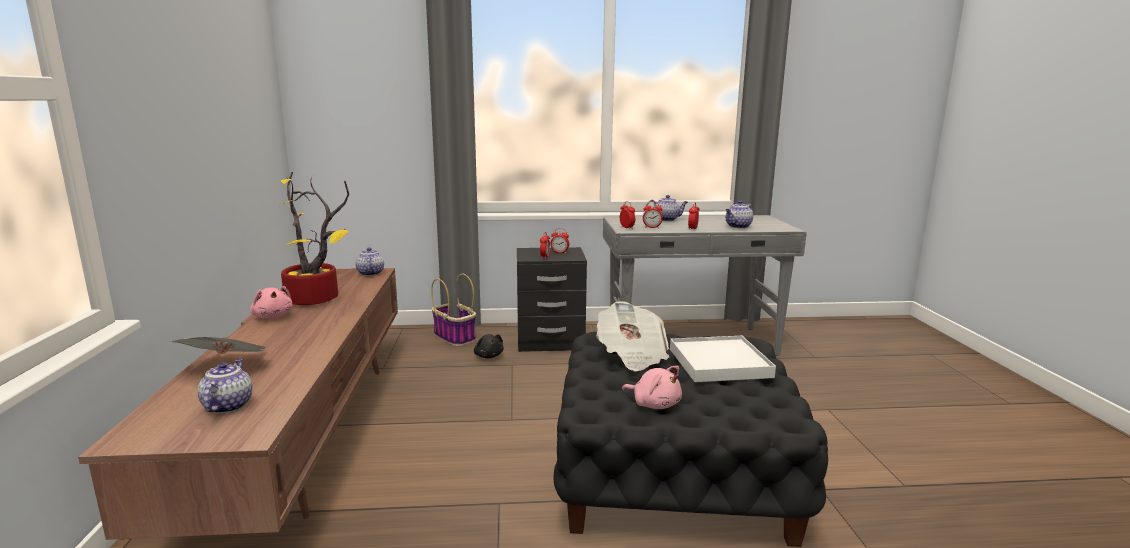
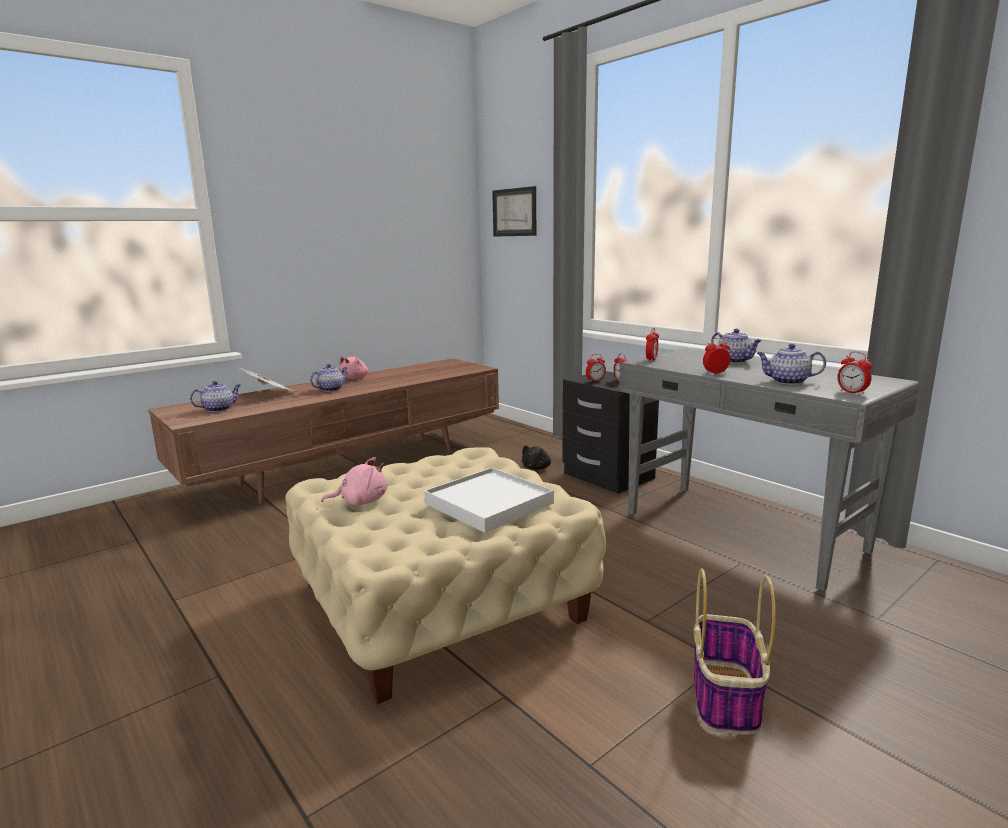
camera: 55 degrees right, 0 degrees up
(317, 299) = (398, 375): potted plant -> none
(350, 92) = (514, 212): none -> picture
(370, 273) = (472, 368): teapot -> teapot (331, 389)
(455, 337) = (548, 448): basket -> basket (726, 698)
(632, 355) = (456, 471): newspaper -> none
(652, 227) = (678, 364): alarm clock -> alarm clock (852, 392)
(654, 404) = (361, 501): pink plush toy -> pink plush toy turned 105 degrees counterclockwise
(673, 473) = (440, 601): black ottoman -> beige ottoman

